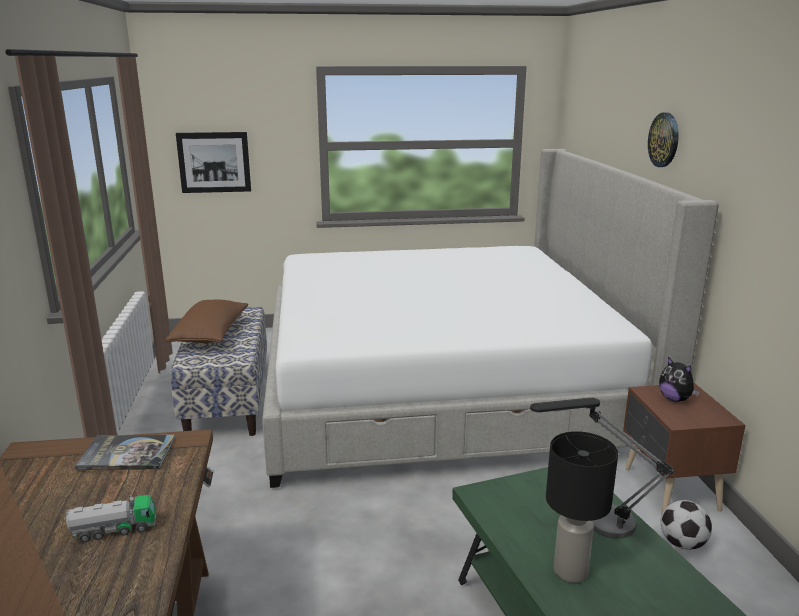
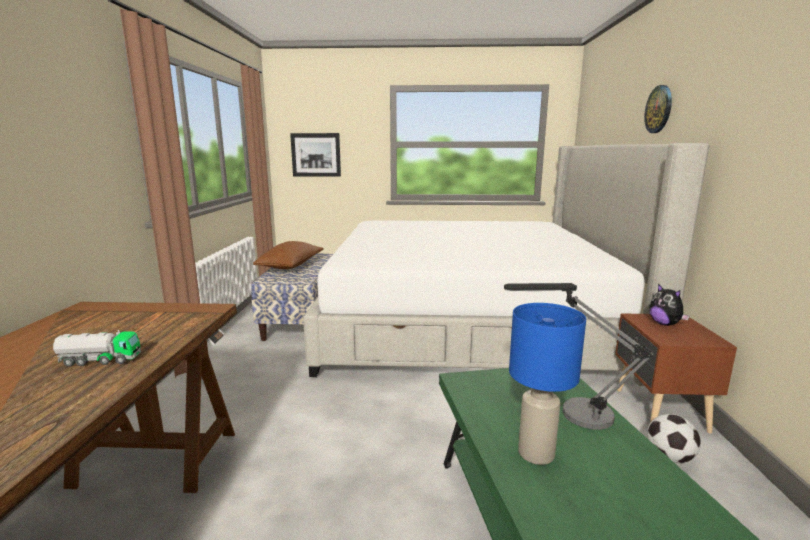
camera: 10 degrees right, 5 degrees down
(127, 454) = (157, 313): book -> none
(570, 571) = (536, 453): black table lamp -> blue table lamp

